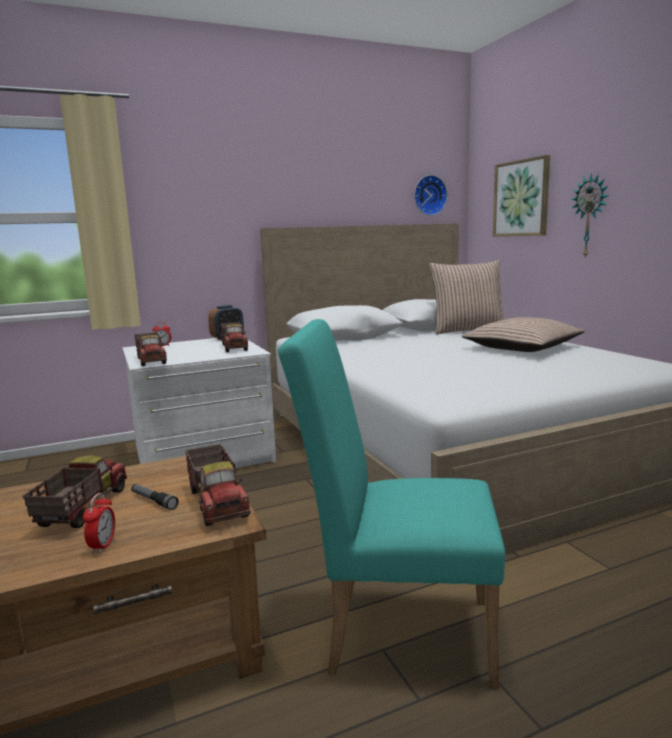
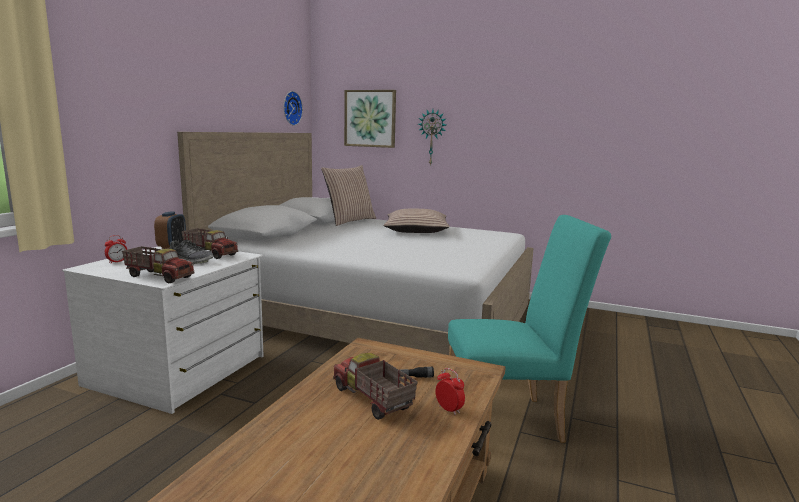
camera: 45 degrees left, 0 degrees up
(204, 351) = (190, 261): none -> shoe
(218, 502) = (447, 363): toy truck -> none
(396, 630) = (511, 420): turquoise chair -> turquoise chair turned 150 degrees counterclockwise

